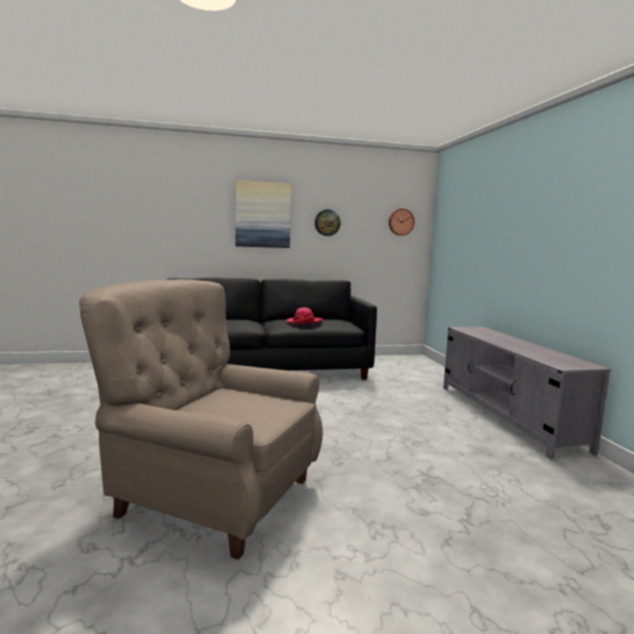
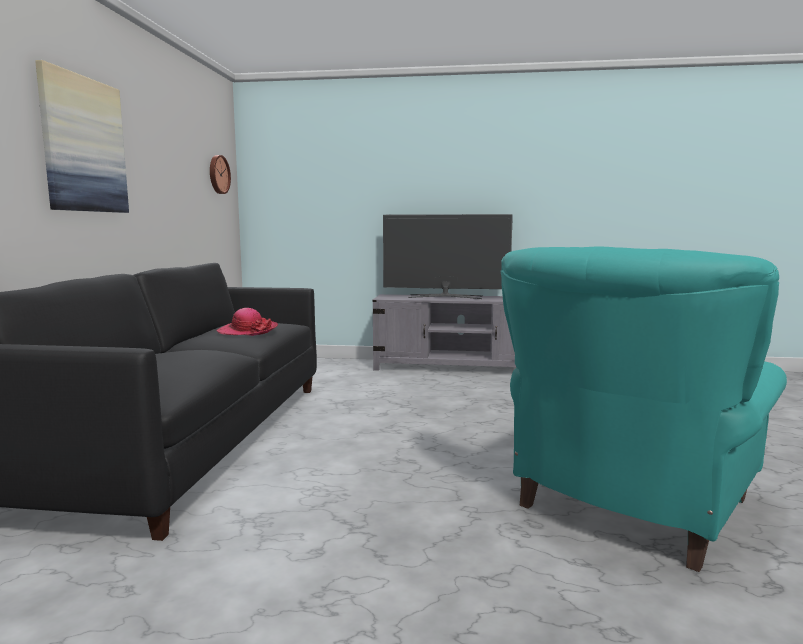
camera: 70 degrees left, 0 degrees up
(210, 495) = (629, 506): beige armchair -> turquoise armchair
(327, 222) = (159, 169): wall clock -> none
(509, 340) = (445, 296): none -> television

